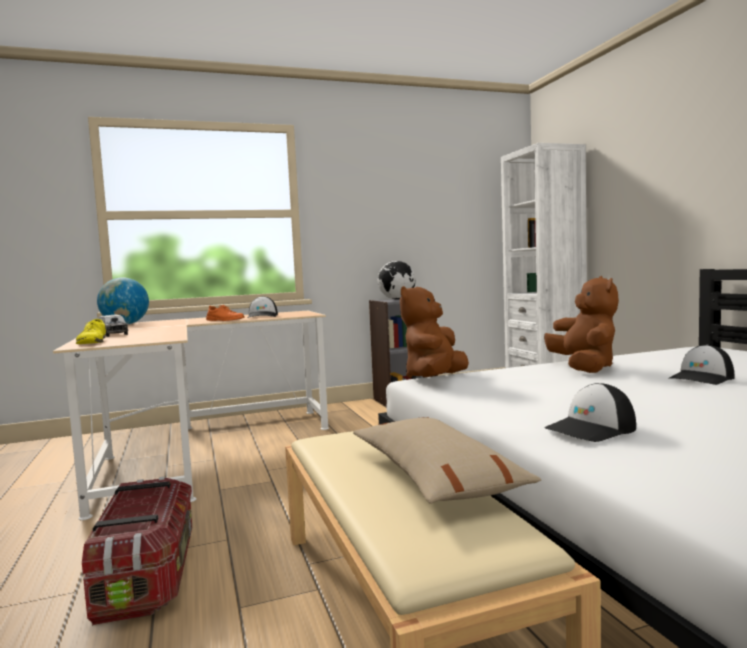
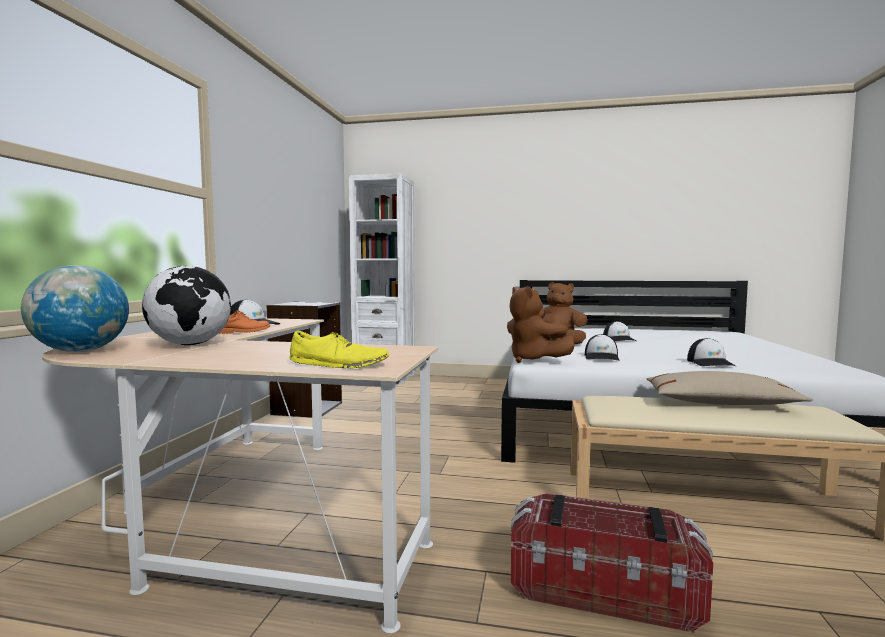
camera: 60 degrees left, 0 degrees up
(113, 334) = (247, 357): toy truck -> none
(397, 299) = (296, 303): globe -> globe (190, 344)
(513, 390) = (602, 357): none -> cap

